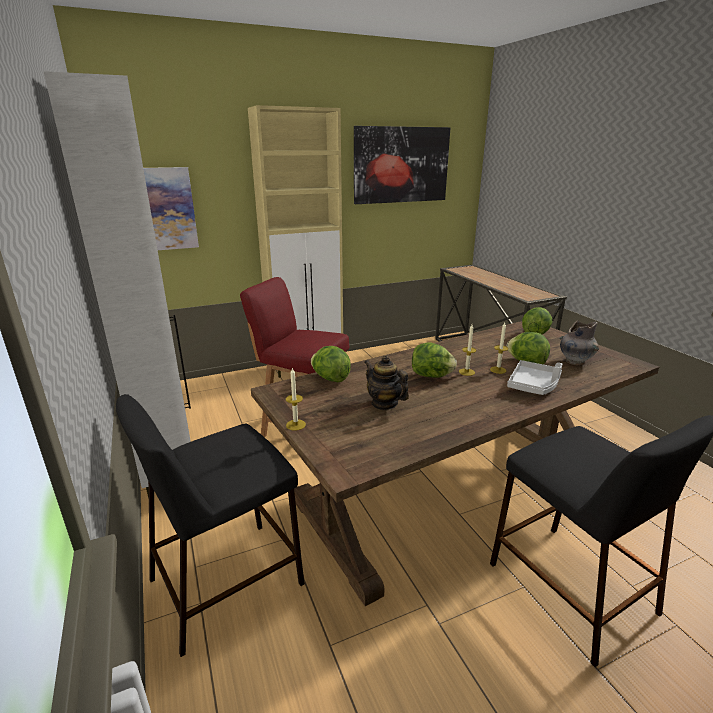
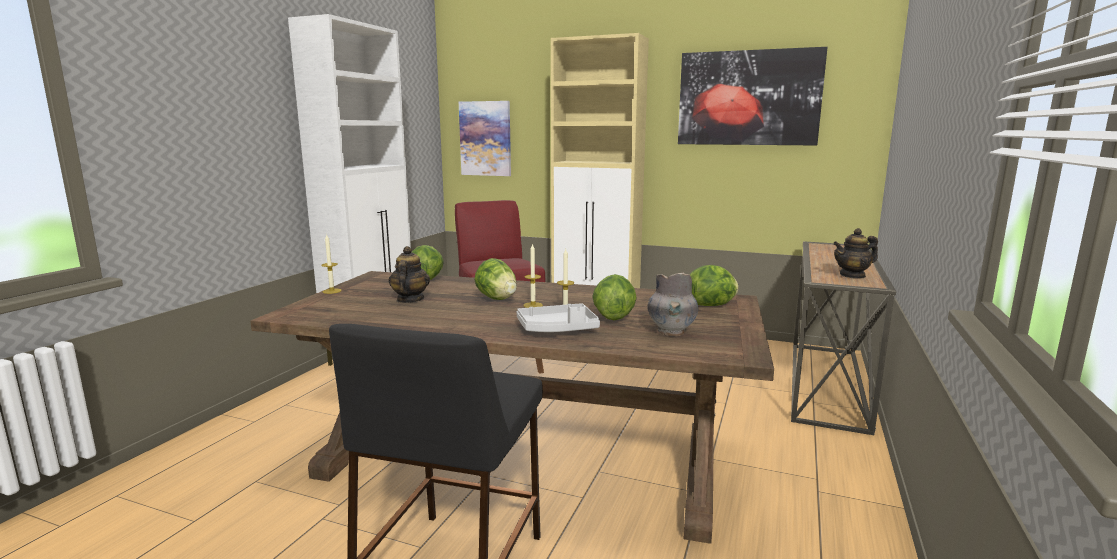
camera: 45 degrees right, 10 degrees down
(228, 580) = (284, 419): black stool -> none
(526, 290) = (852, 275): none -> teapot

